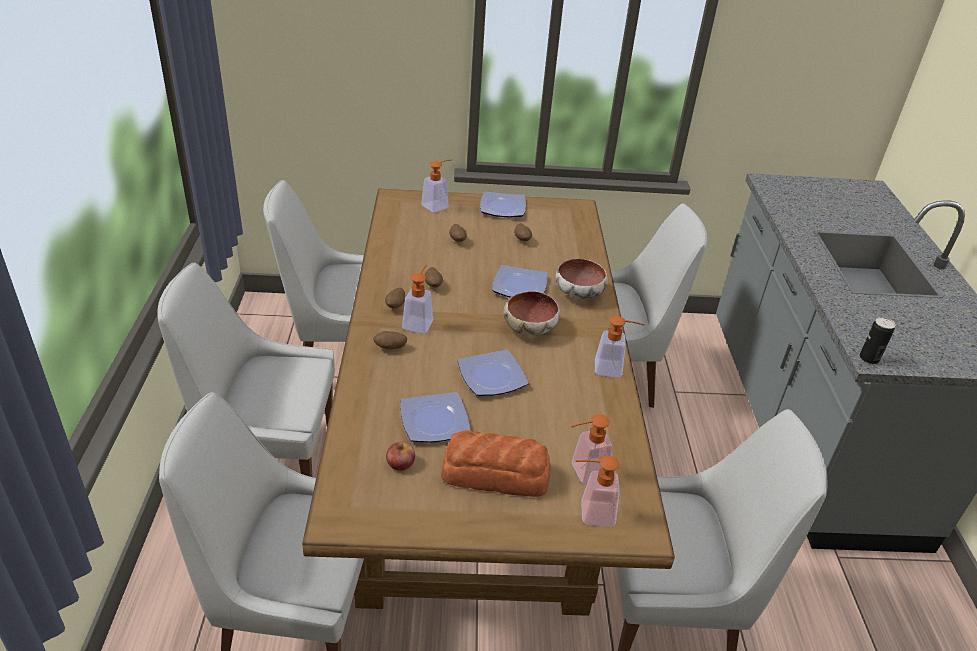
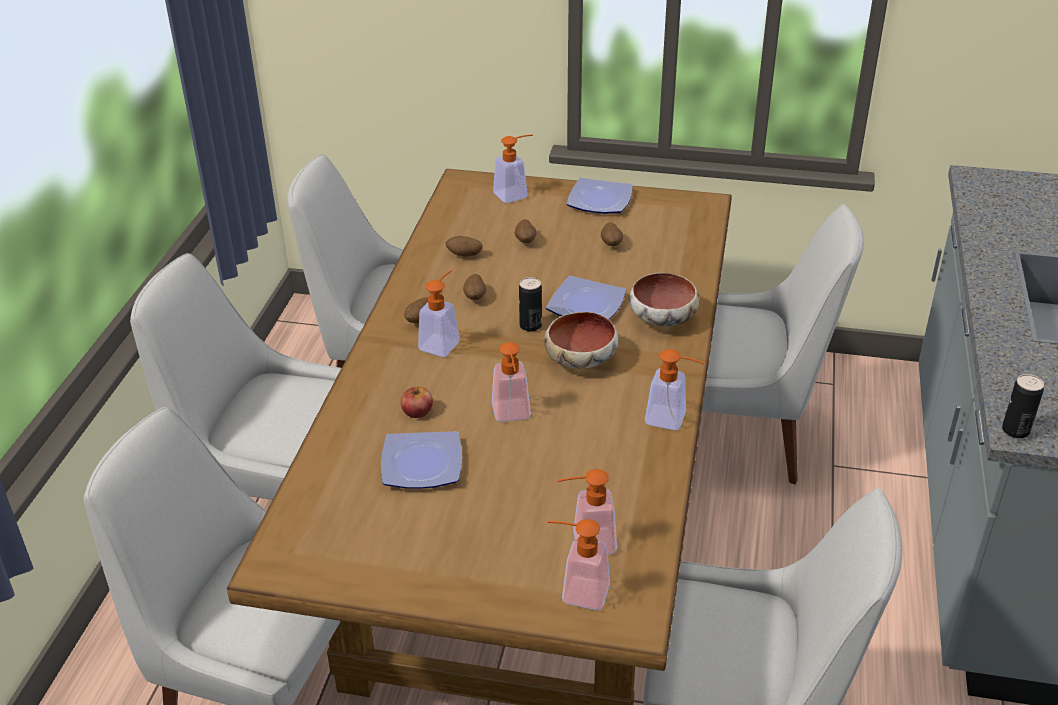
camera: 15 degrees right, 0 degrees up
(390, 348) = (396, 372): potato -> potato (464, 255)
(400, 463) = (365, 509): apple -> apple (417, 411)
(483, 304) = (530, 325): none -> can
(492, 376) = (512, 416): plate -> soap dispenser
(496, 474) = (477, 533): bread -> none

